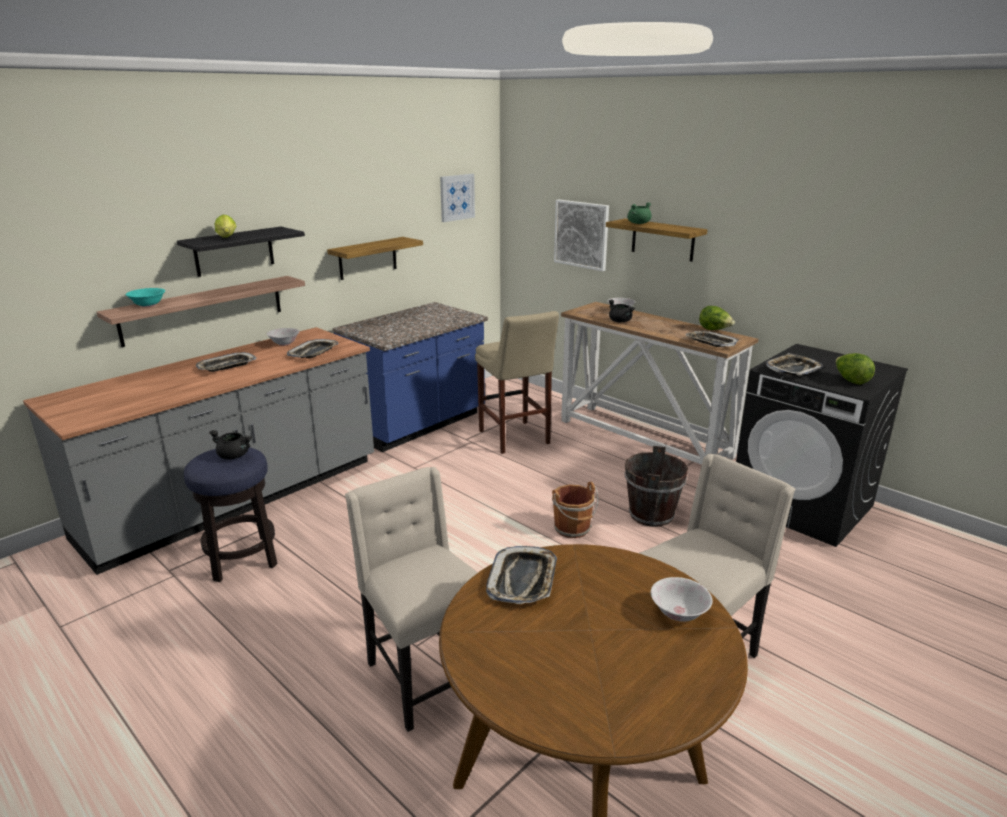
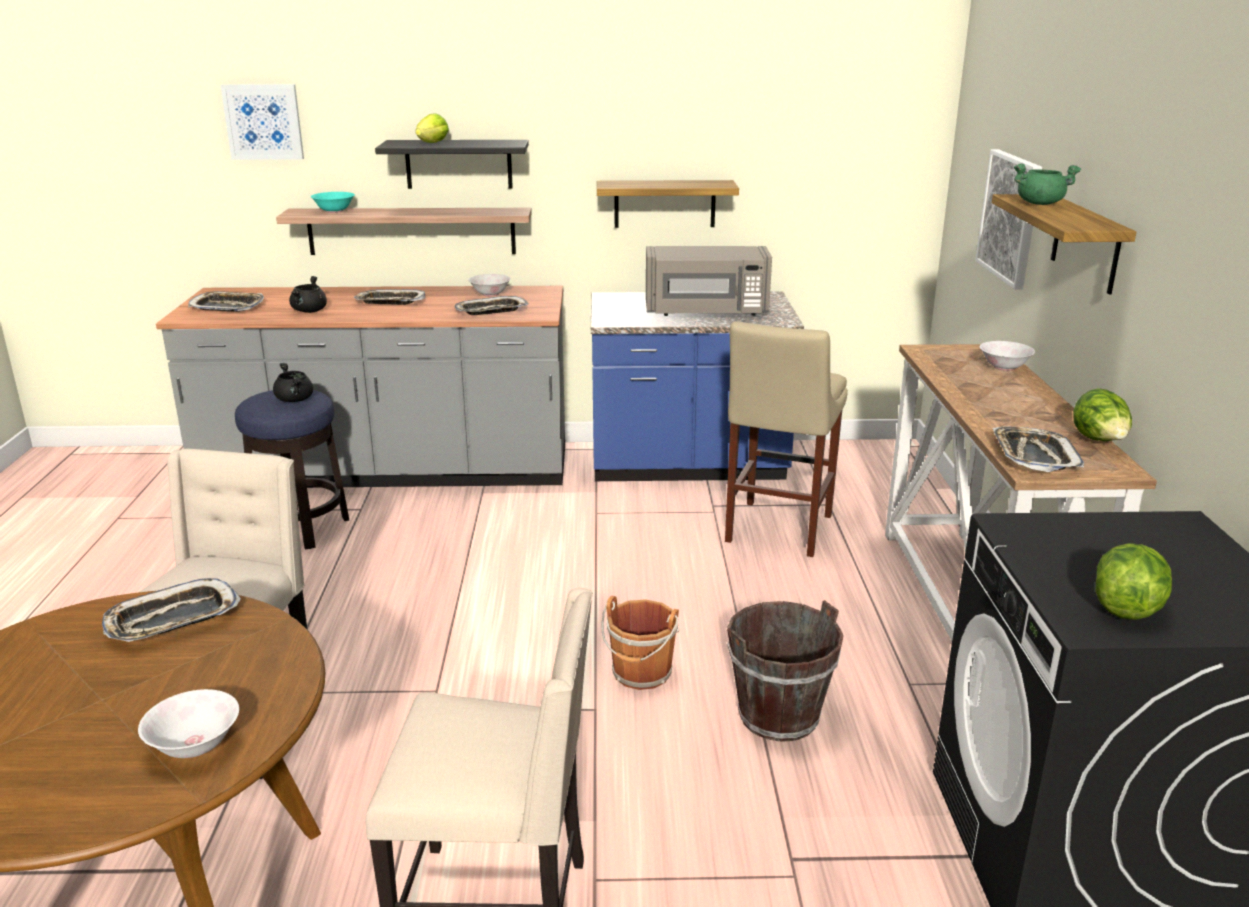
camera: 45 degrees right, 0 degrees up
(425, 322) = (706, 312): none -> grey microwave
(457, 197) = (851, 130): picture -> picture (263, 122)
(621, 321) = (960, 381): black cooking pot -> black cooking pot (309, 311)
(793, 369) = (1056, 543): tray -> tray (227, 307)

